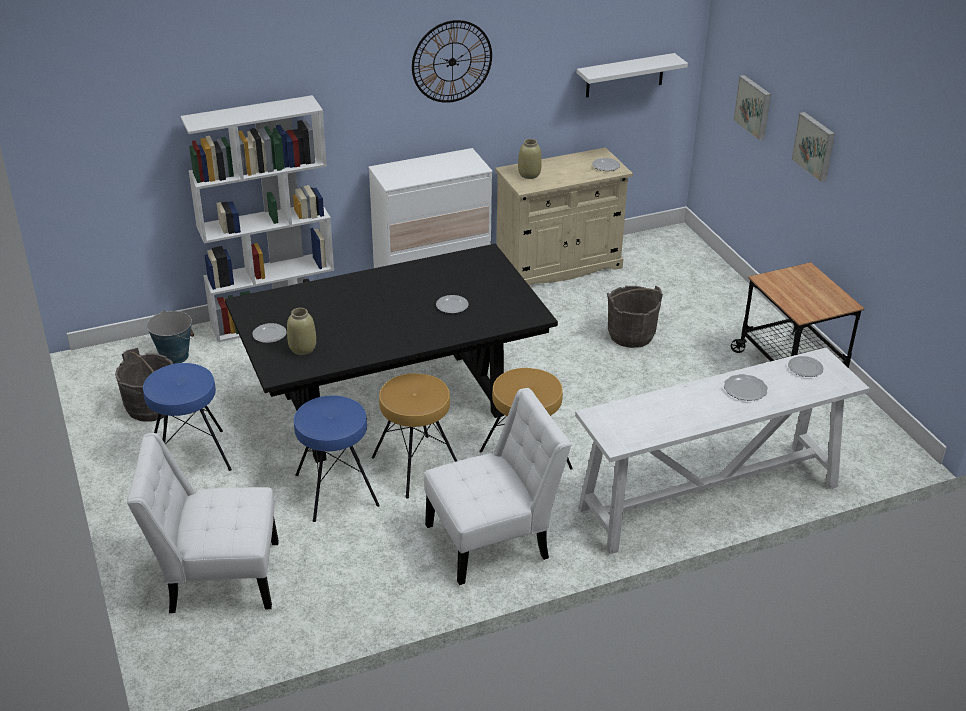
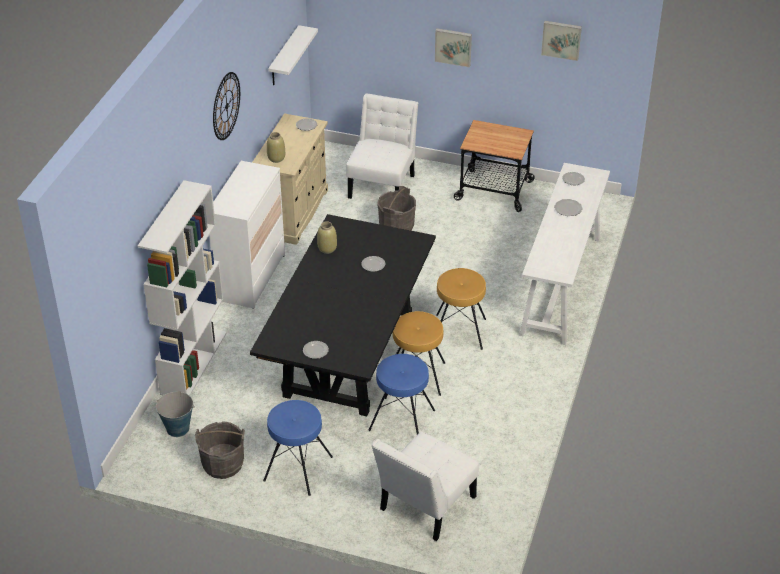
camera: 50 degrees left, 5 degrees up
(302, 349) = (347, 344): beige vase -> beige vase (327, 249)
(494, 539) = (510, 380): white chair -> white chair (383, 184)
(754, 107) = (379, 38): picture -> picture (561, 39)

